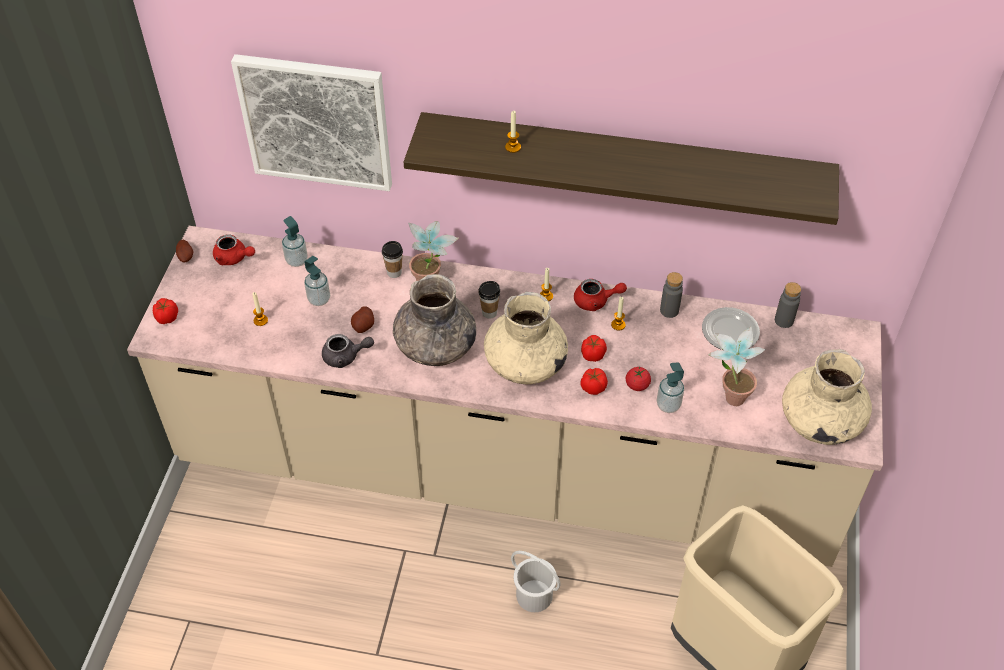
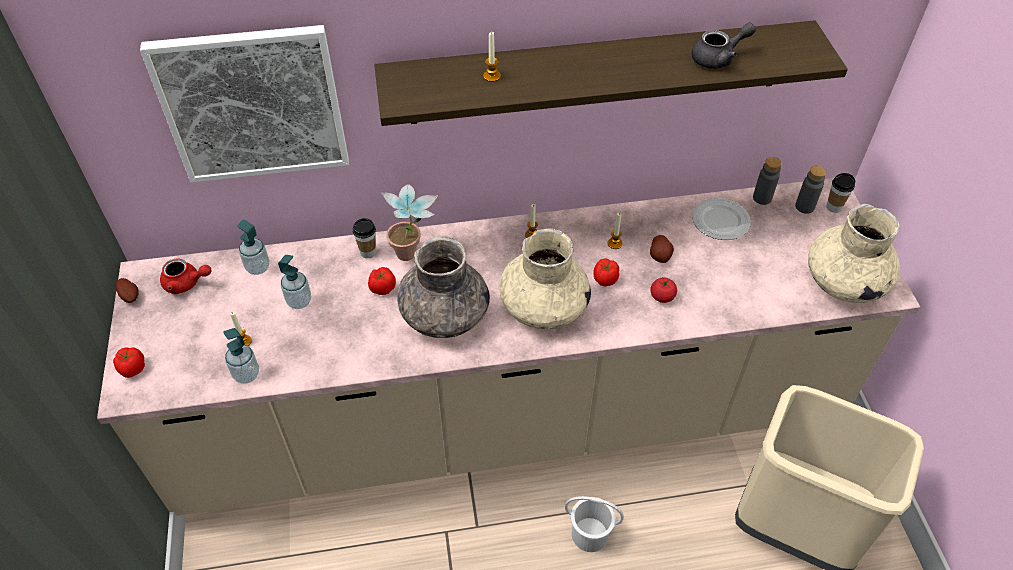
camera: 20 degrees left, 0 degrees up
(345, 357) = (354, 354): grey teapot -> grey teapot (718, 58)
(363, 326) = (359, 316): potato -> potato (660, 255)
(489, 313) = (484, 266): cup -> cup (833, 207)
(592, 387) = (621, 311): tomato -> tomato (382, 288)
(596, 301) = (582, 227): red teapot -> none
(668, 405) = (701, 307): soap dispenser -> soap dispenser (246, 374)
(669, 310) = (655, 217): grey bottle -> grey bottle (804, 206)
(727, 396) = (750, 282): potted plant -> none

